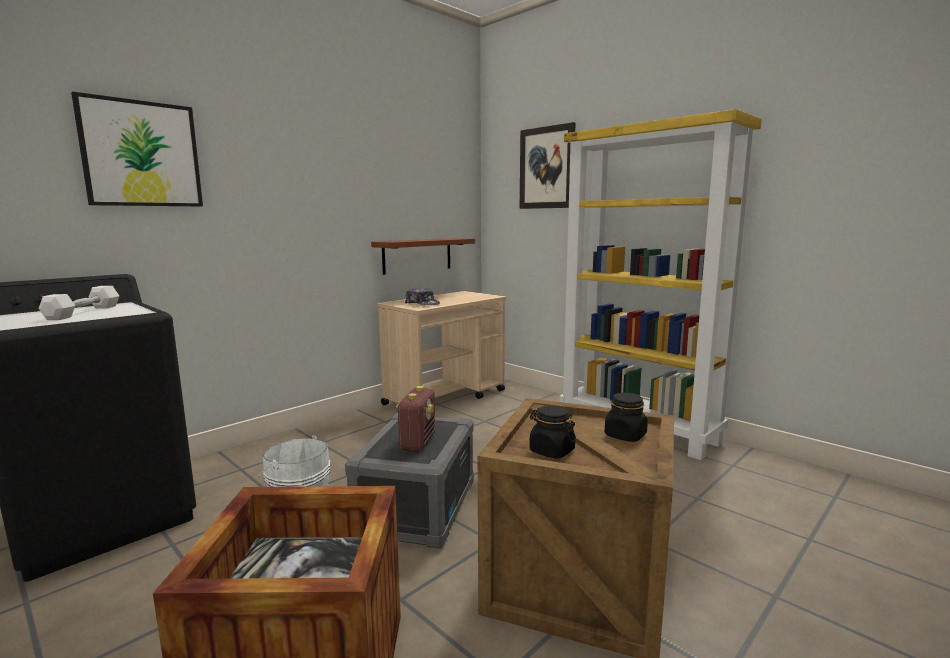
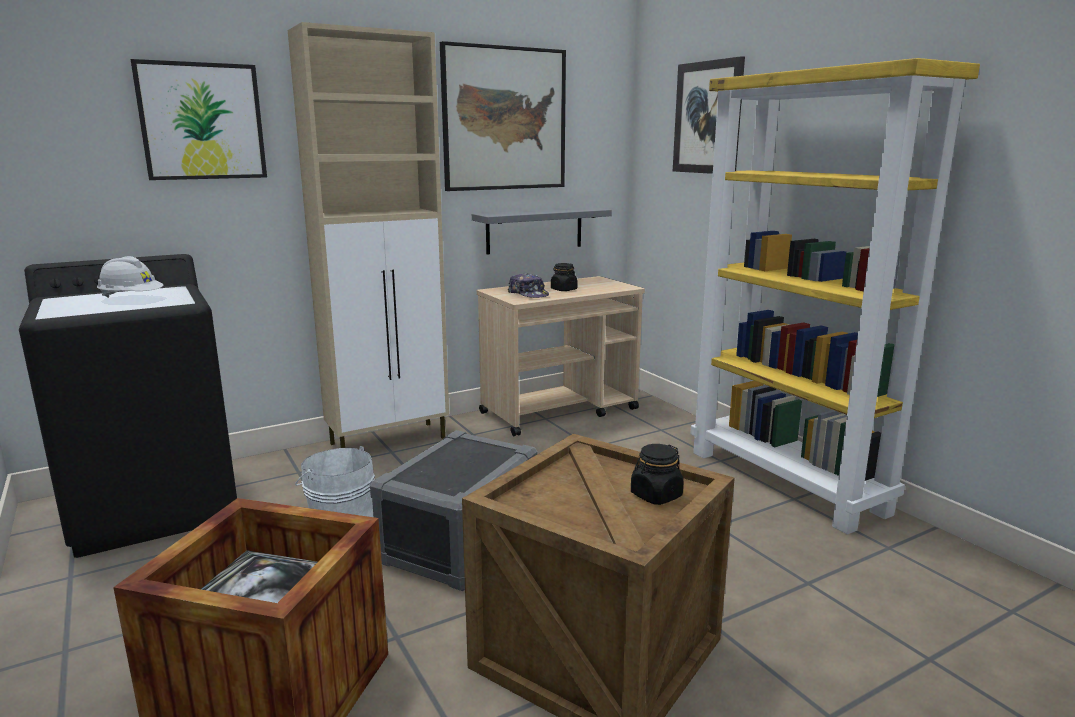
camera: 15 degrees right, 5 degrees up
(84, 312) = (132, 299): white dumbbell -> white hard hat
(314, 434) = (390, 440): none -> beige cabinet
(393, 167) = (504, 119): none -> picture
(417, 255) = (534, 230): brown shelf -> grey shelf
(417, 442) = (458, 468): radio -> none
(551, 451) = (553, 503): black jar -> black jar (563, 289)

